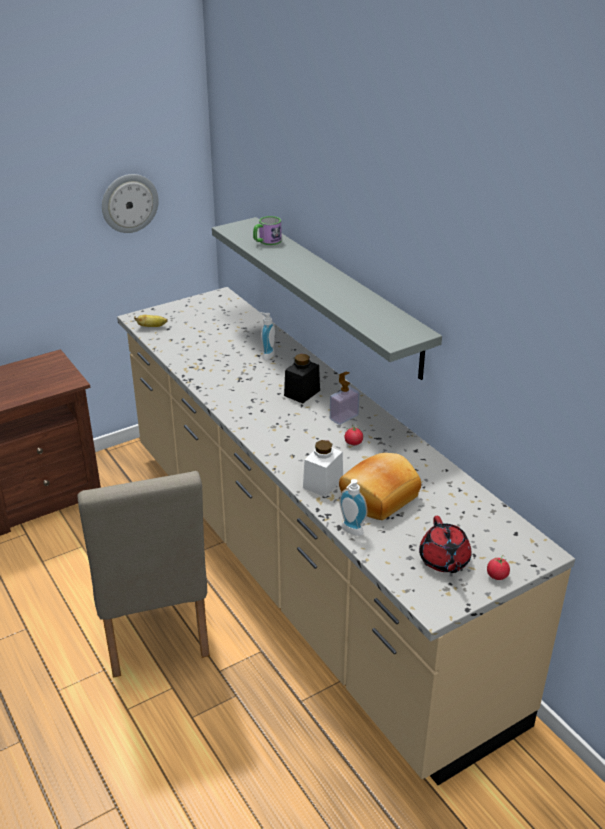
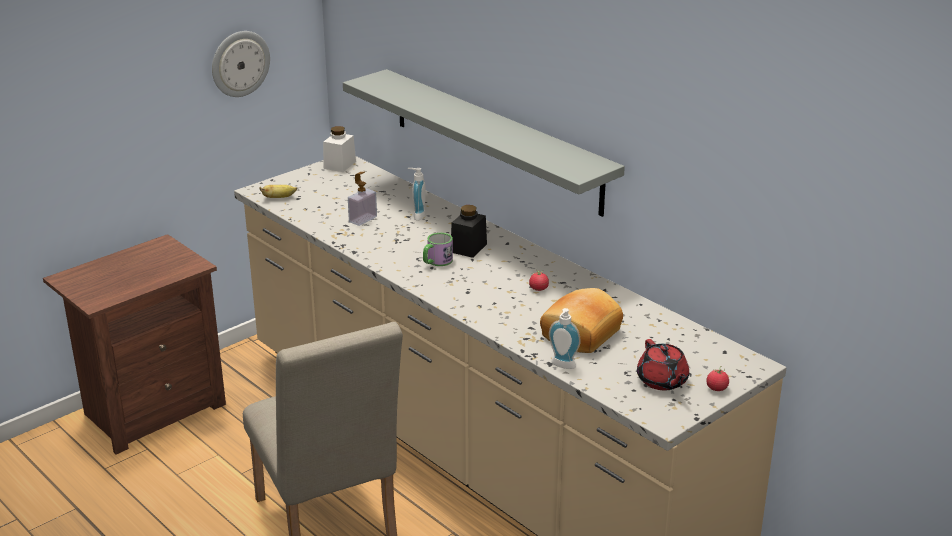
camera: 10 degrees left, 5 degrees down
(267, 241) = (409, 92): mug -> mug (436, 262)
(323, 483) = (520, 327): white jar -> white jar (339, 165)
(344, 417) = (520, 266): soap dispenser -> soap dispenser (363, 219)

